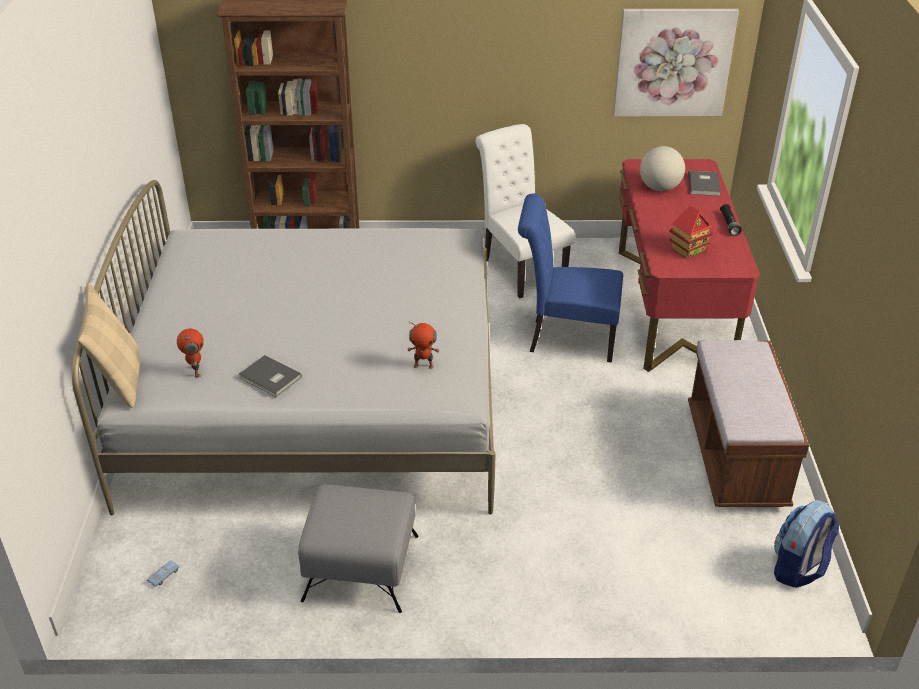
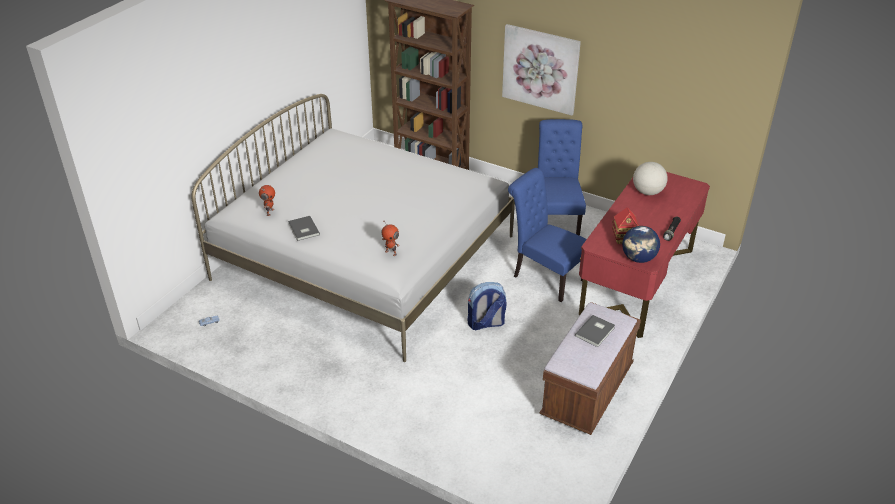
camera: 30 degrees right, 0 degrees up
(120, 379) = (231, 203): beige pillow -> none
(360, 567) = (308, 360): grey ottoman -> none
(520, 268) = (555, 221): white chair -> blue chair
(673, 62) = (691, 104): picture -> picture (540, 69)
(705, 184) = (683, 199): grey book -> grey book (596, 332)
(726, 267) = (638, 258): none -> globe
(798, 569) = (562, 474): backpack -> backpack (486, 324)

